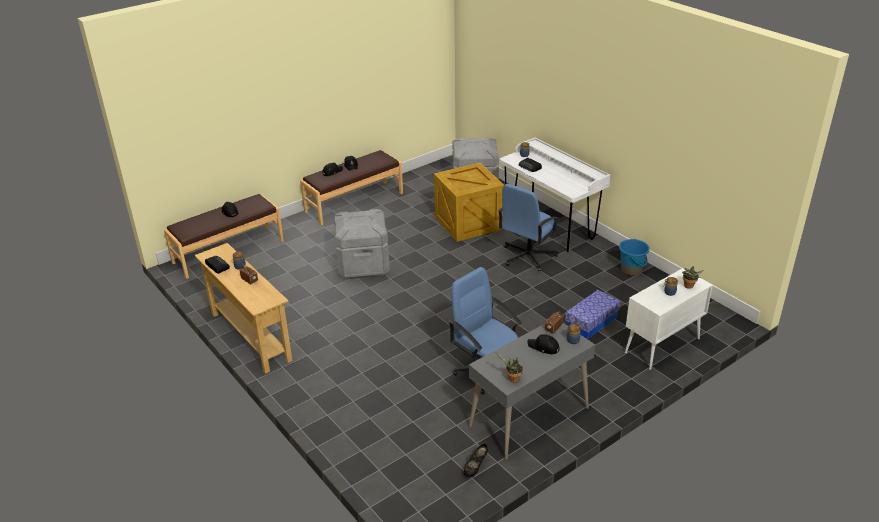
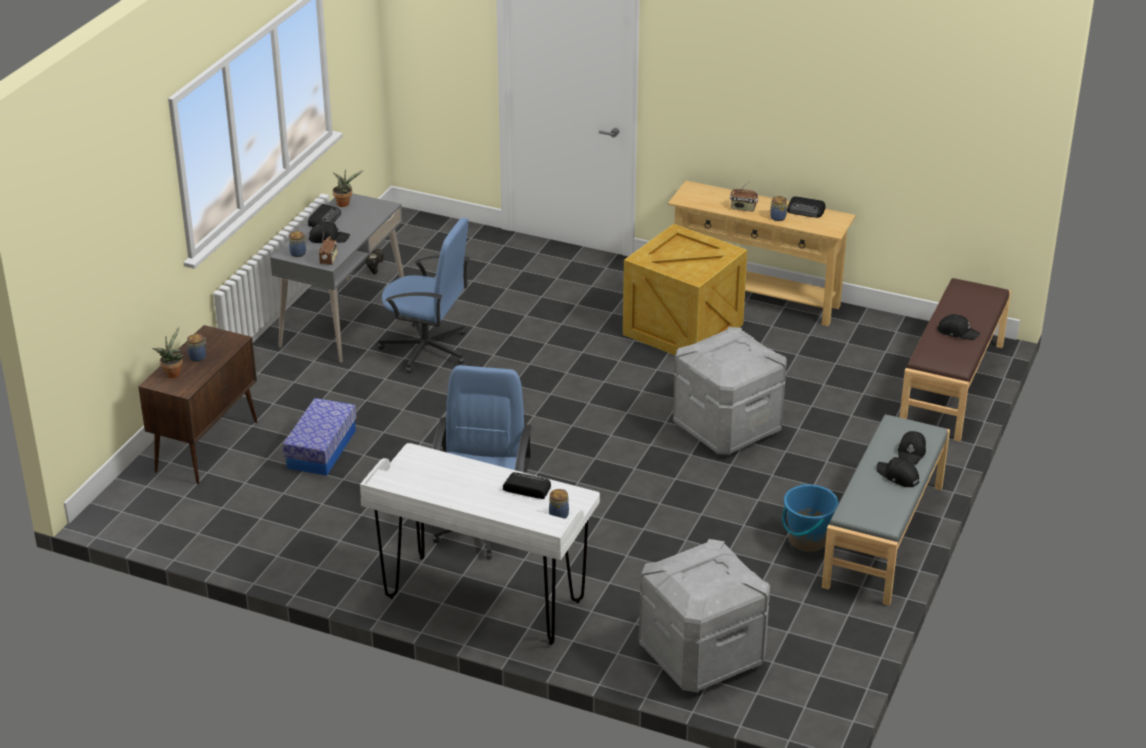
camera: 150 degrees right, 0 degrees up
(354, 202) = (885, 536): brown bench -> grey bench
(467, 223) = (638, 559): crate -> crate (685, 329)
(537, 367) = (325, 219): none -> radio
(631, 270) = (293, 556): blue bucket -> blue bucket (807, 540)
(661, 346) = (207, 446): white cabinet -> brown cabinet

